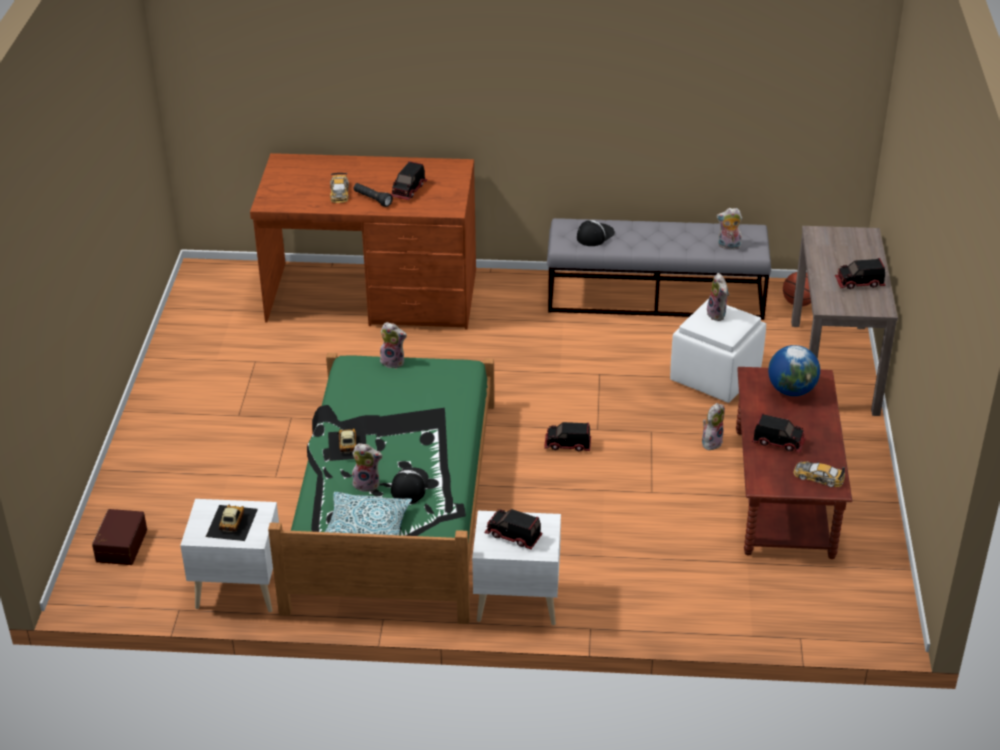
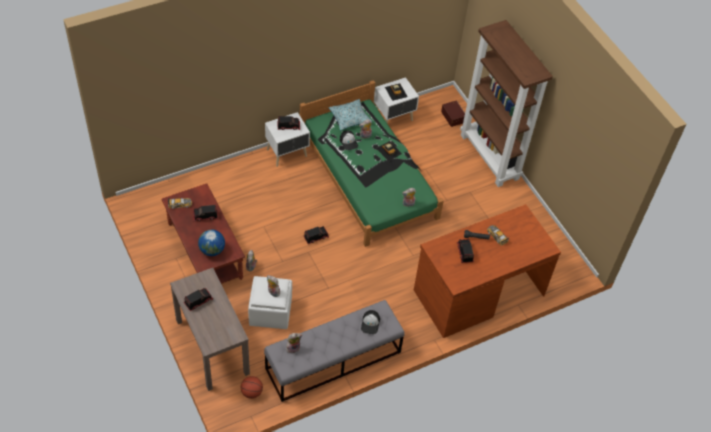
camera: 145 degrees right, 15 degrees up
(139, 453) = (490, 157): none -> brown bookcase

